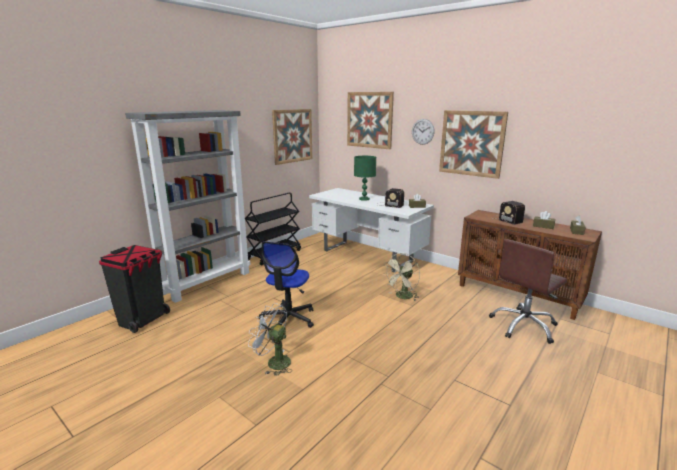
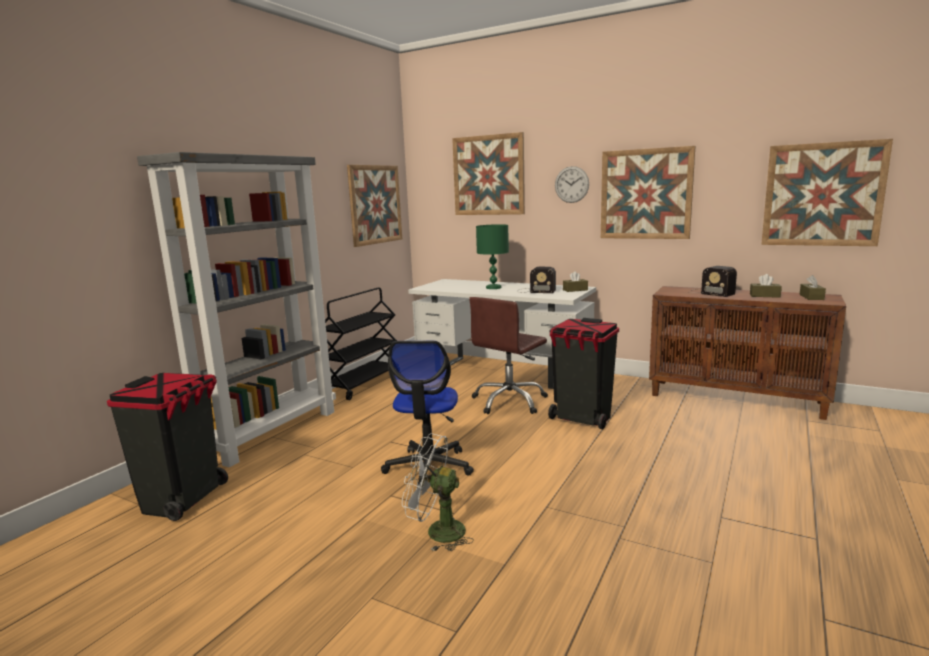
camera: 10 degrees left, 5 degrees down
(402, 297) = (582, 418): beige fan -> black trash can
(524, 326) = (768, 435): brown office chair -> brown office chair (509, 401)
(596, 156) = (822, 195): none -> picture

